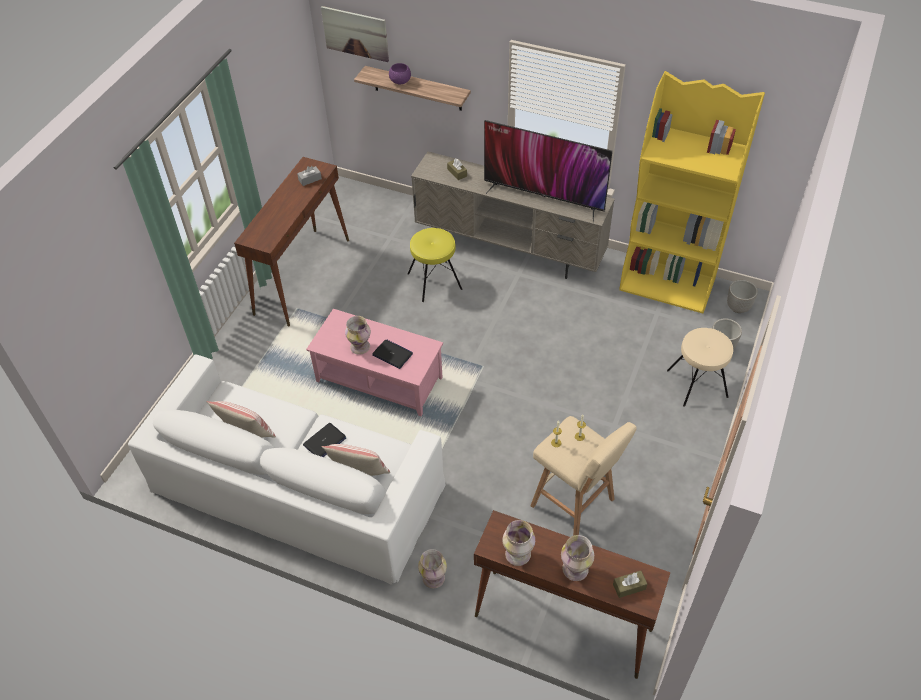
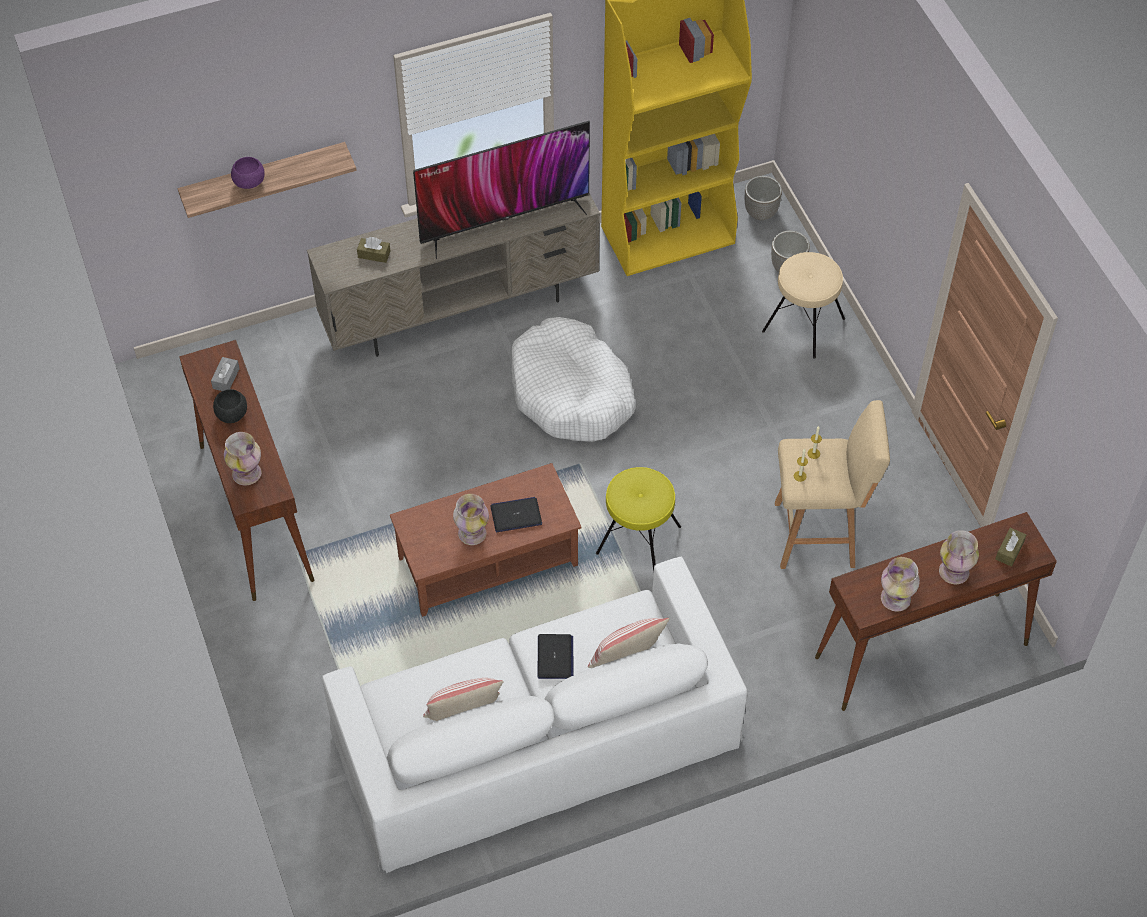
camera: 45 degrees left, 5 degrees up
(292, 197) = (232, 414): none -> black bowl
(355, 33) = (159, 154): picture -> none
(378, 380) = (488, 562): pink coffee table -> brown coffee table
(434, 281) = (418, 407): yellow stool -> yellow stool (637, 540)
(434, 578) = (769, 709): vase -> vase (247, 473)
(520, 328) = (571, 392): none -> white dog bed

